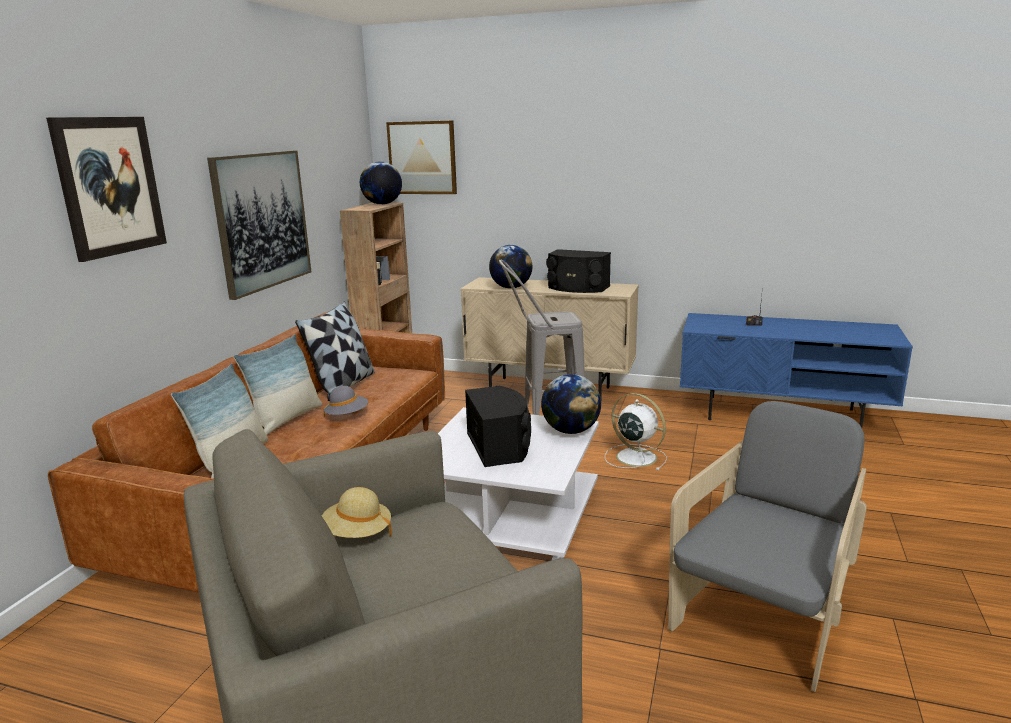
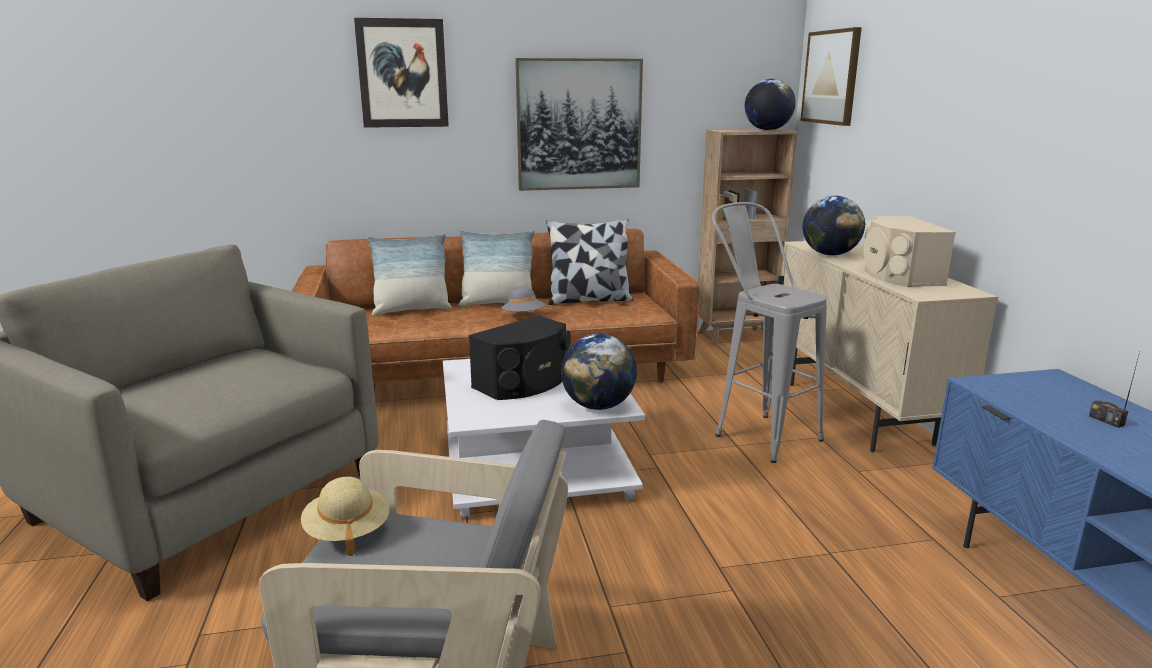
camera: 60 degrees right, 0 degrees up
(357, 533) = (255, 354): beige hat -> beige hat (347, 532)
(577, 288) = (898, 275): black speaker -> beige speaker
(634, 457) = (753, 510): white fan -> none

